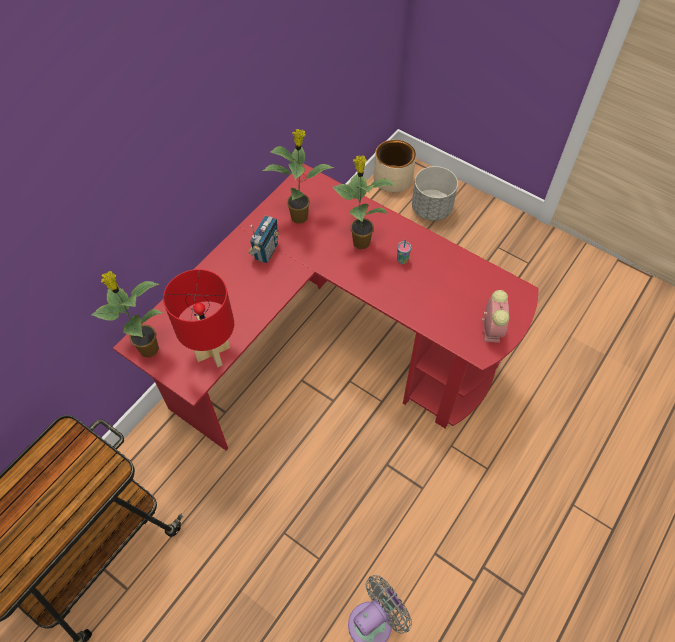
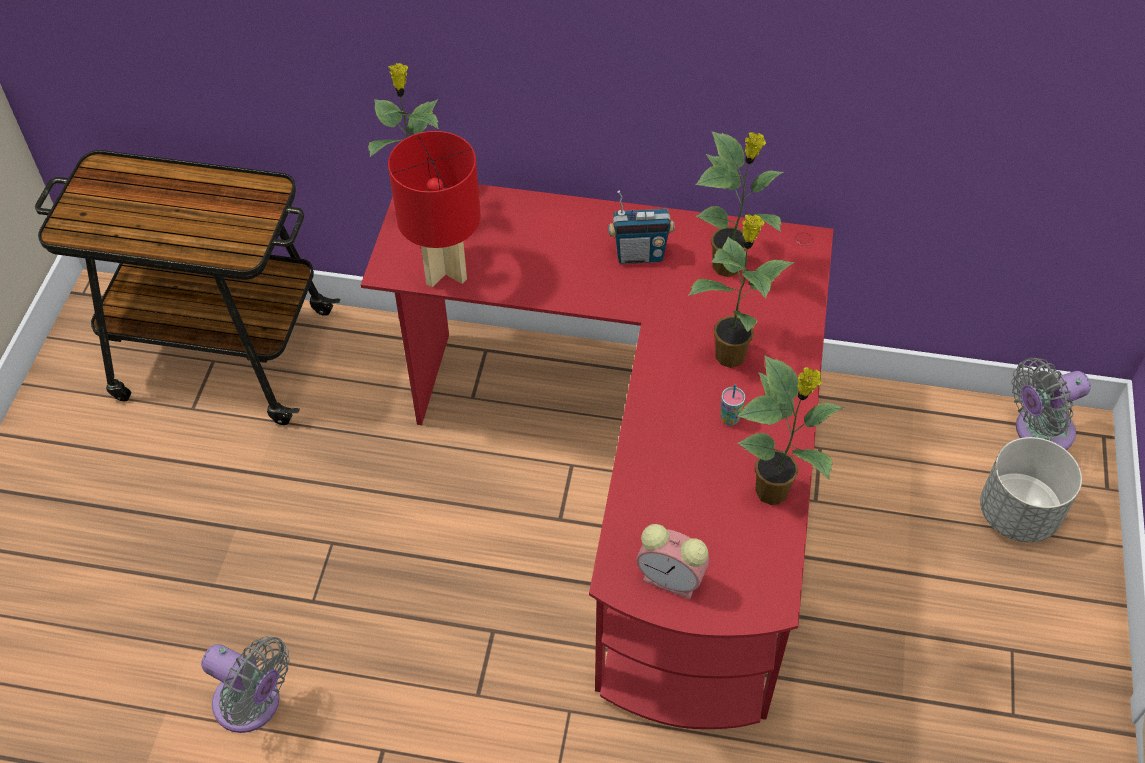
camera: 65 degrees right, 5 degrees down
(393, 179) = (1038, 432): beige planter -> grey fan
(457, 262) = (774, 492): none -> potted plant
(491, 328) = (673, 580): alarm clock -> alarm clock turned 45 degrees clockwise

